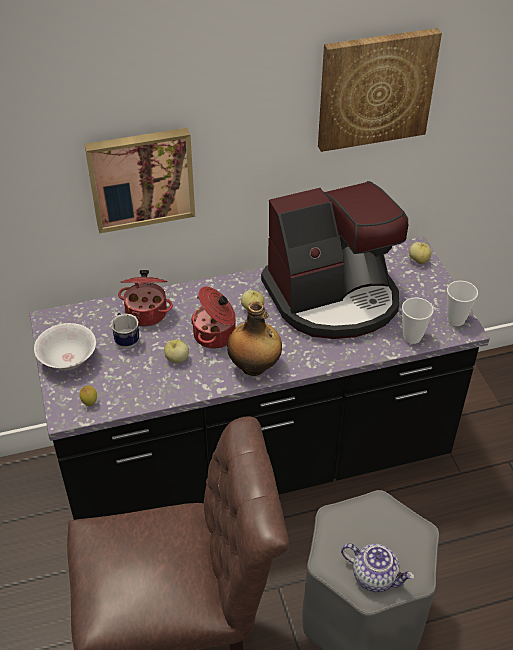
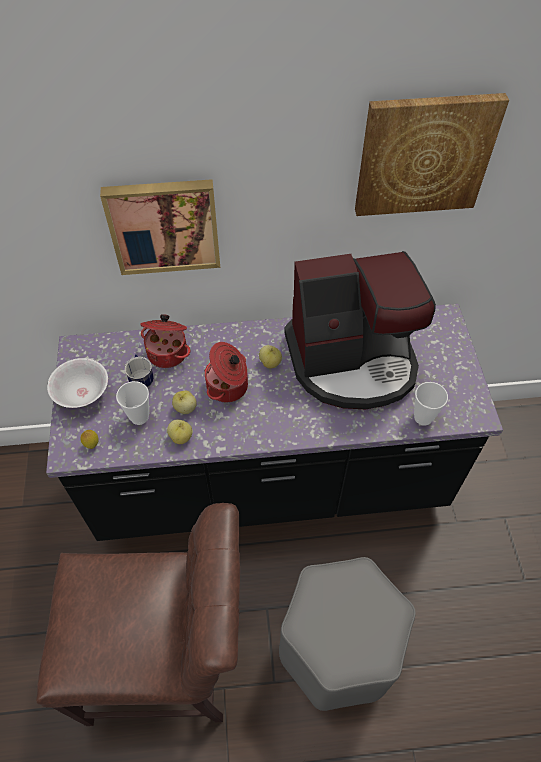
camera: 10 degrees right, 10 degrees up
(254, 367) = (258, 429): bottle -> none
(375, 576) = (343, 652): teapot -> none
(419, 260) = (447, 330): apple -> apple (181, 437)
(455, 320) = (471, 404): cup -> cup (139, 417)

